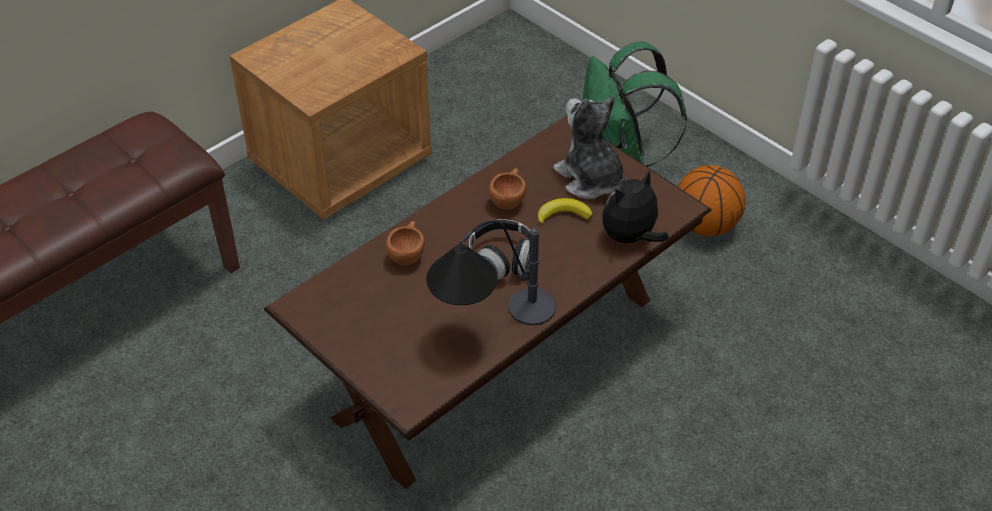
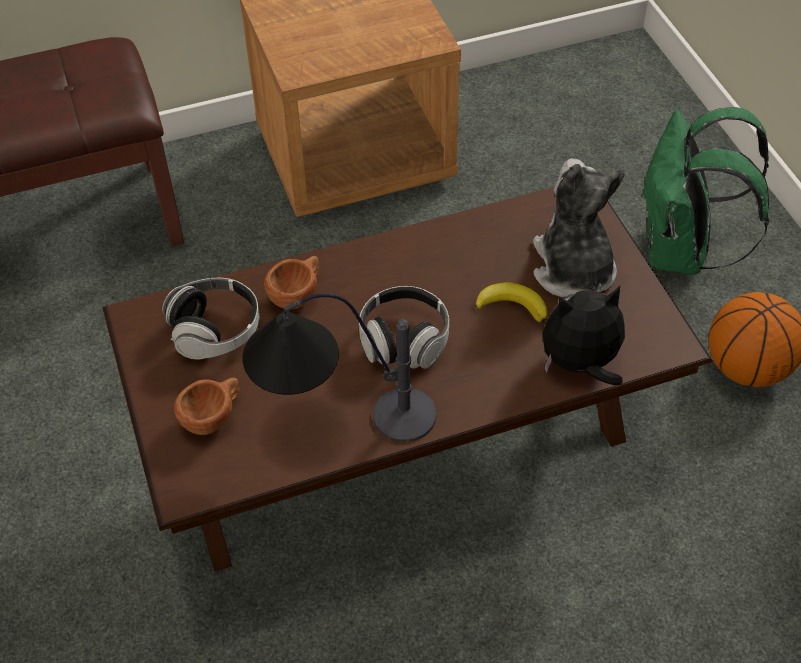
camera: 25 degrees right, 5 degrees up
(362, 296) = (215, 330): none -> headphones
(509, 199) = (457, 264): brown cup -> brown cup (213, 417)

